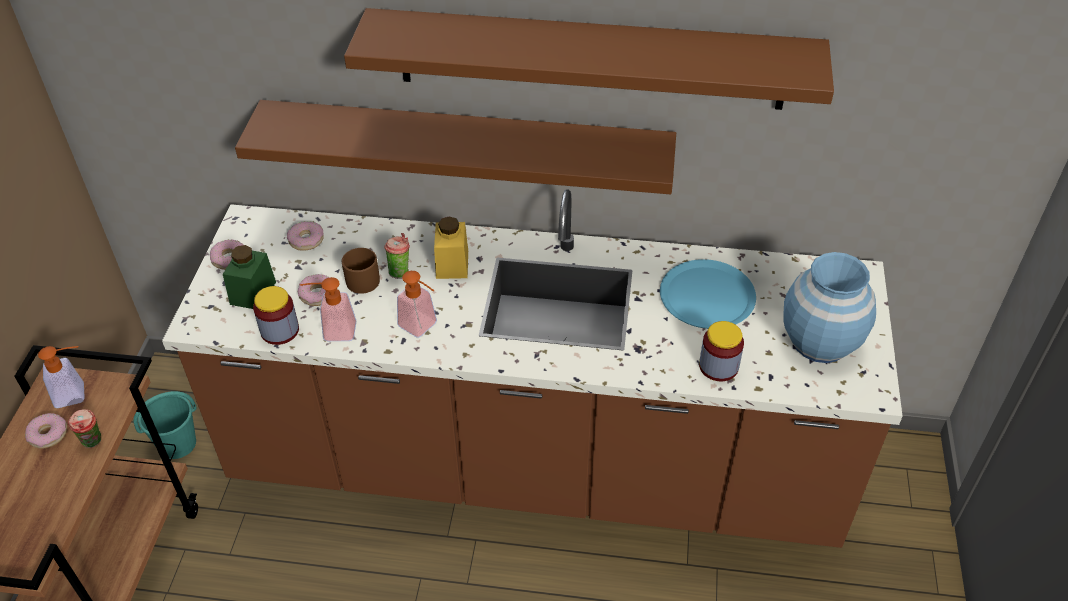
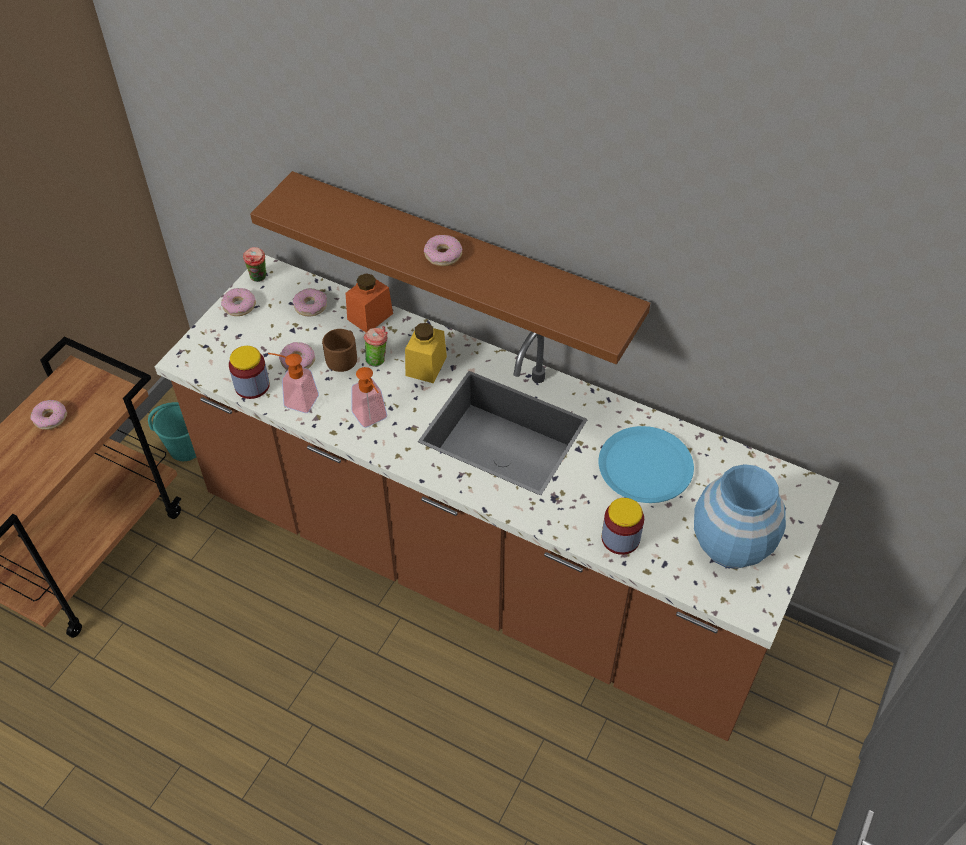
camera: 20 degrees right, 5 degrees up
(76, 394) = (85, 389): soap dispenser -> none
(93, 443) = (81, 436): cup -> cup (259, 279)
(253, 293) = (245, 344): green jar -> none
(373, 234) = (370, 316): none -> orange jar
(456, 138) = (443, 255): none -> donut
(591, 59) = (576, 215): brown shelf -> none

